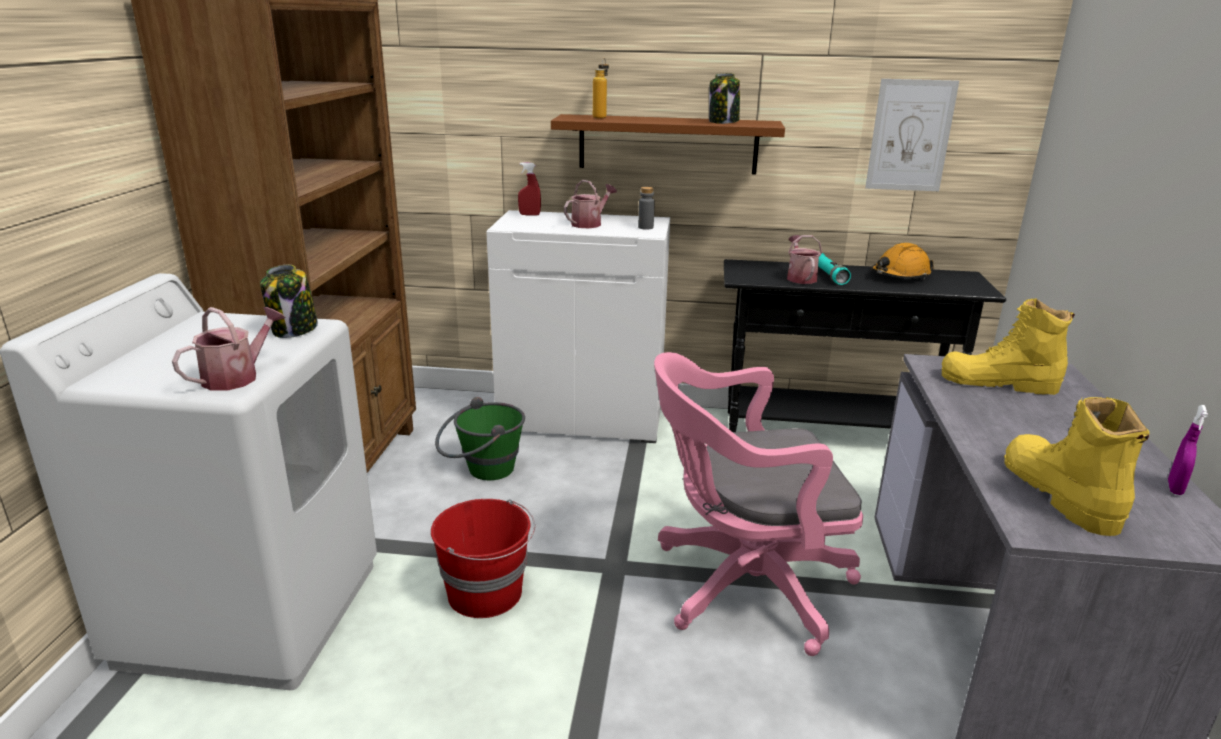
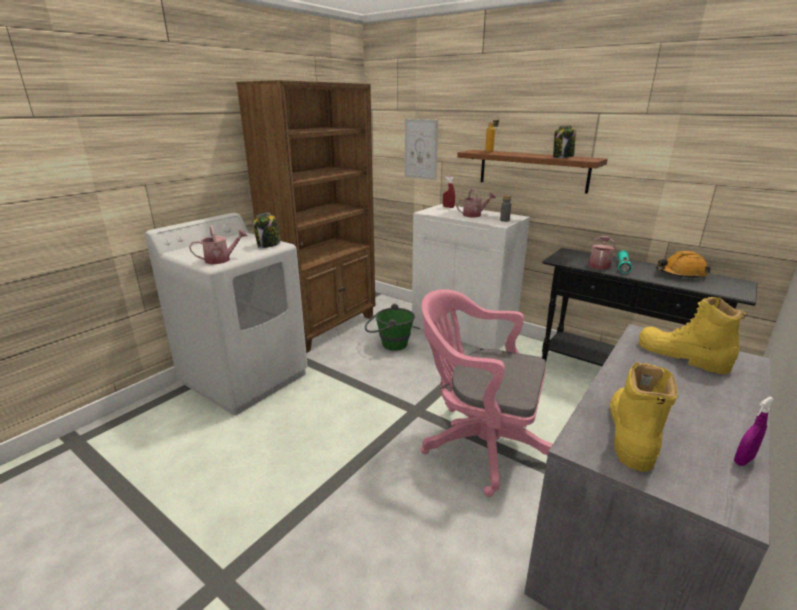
camera: 30 degrees right, 0 degrees up
(486, 593) = (343, 402): red bucket -> none
(910, 136) = (706, 173): picture -> picture (420, 149)

